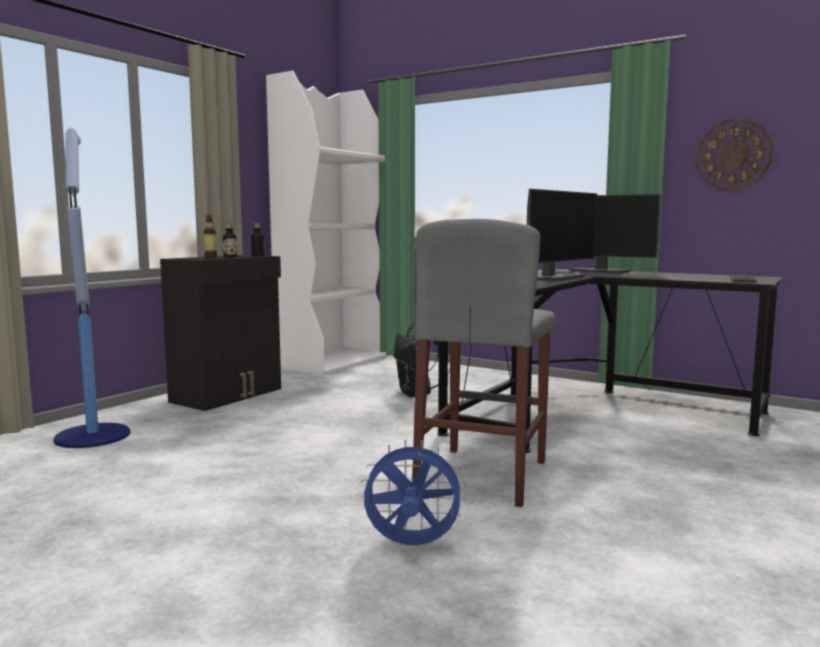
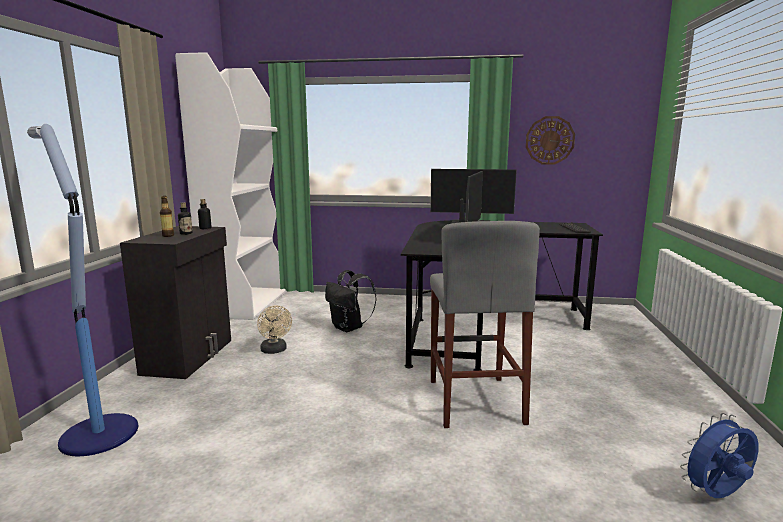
camera: 25 degrees left, 5 degrees up
(313, 402) = (275, 351): none -> beige fan
(411, 546) = (499, 484): blue fan -> blue fan (716, 496)

